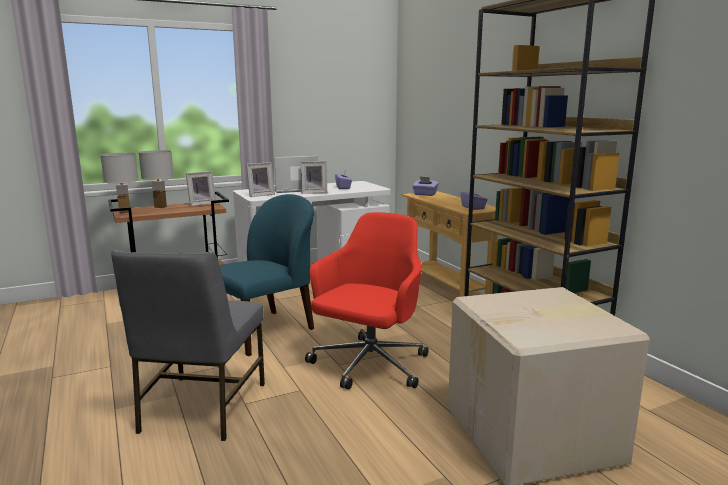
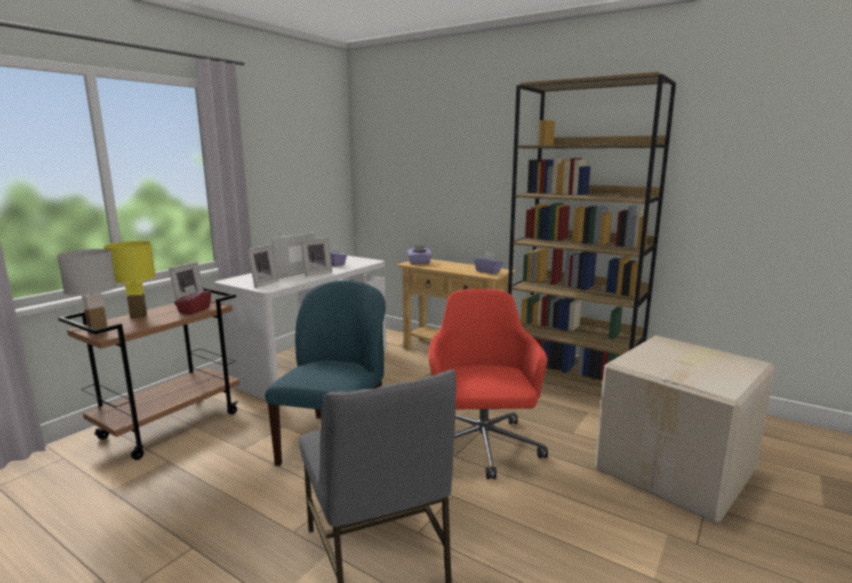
camera: 30 degrees left, 0 degrees up
(160, 207) = (138, 316): white table lamp -> yellow table lamp
(197, 208) = (194, 310): none -> red tissue box

